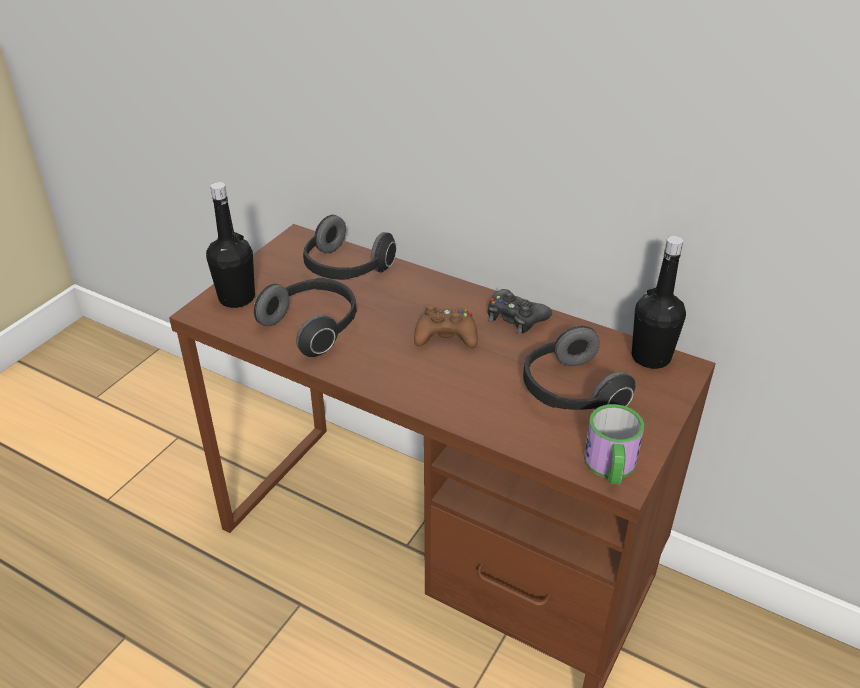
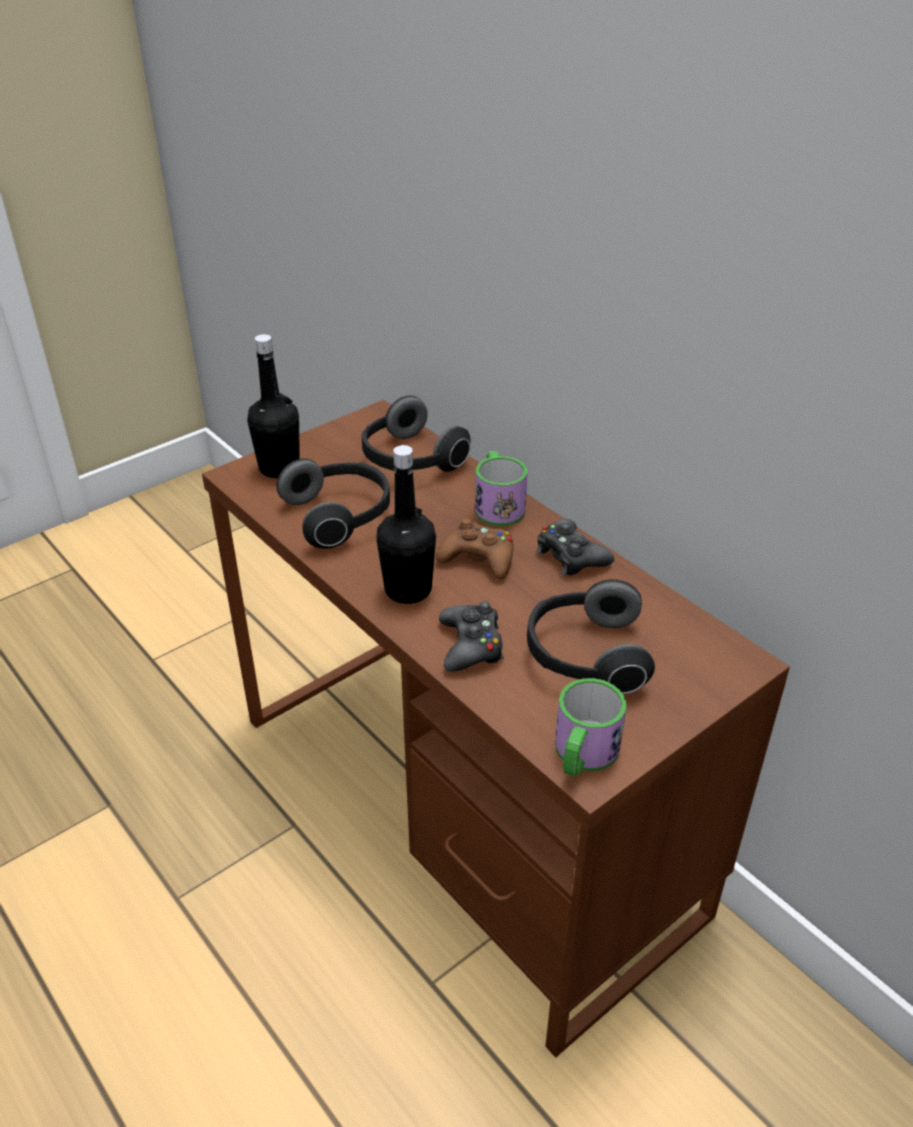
camera: 20 degrees right, 0 degrees up
(437, 290) = (498, 505): none -> mug
(479, 405) = (471, 645): none -> black game controller
(651, 357) = (709, 639): black bottle -> black bottle (408, 590)

